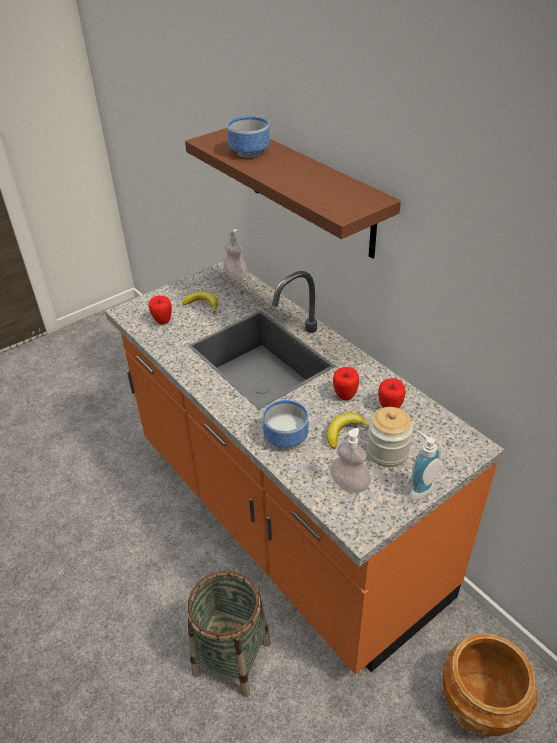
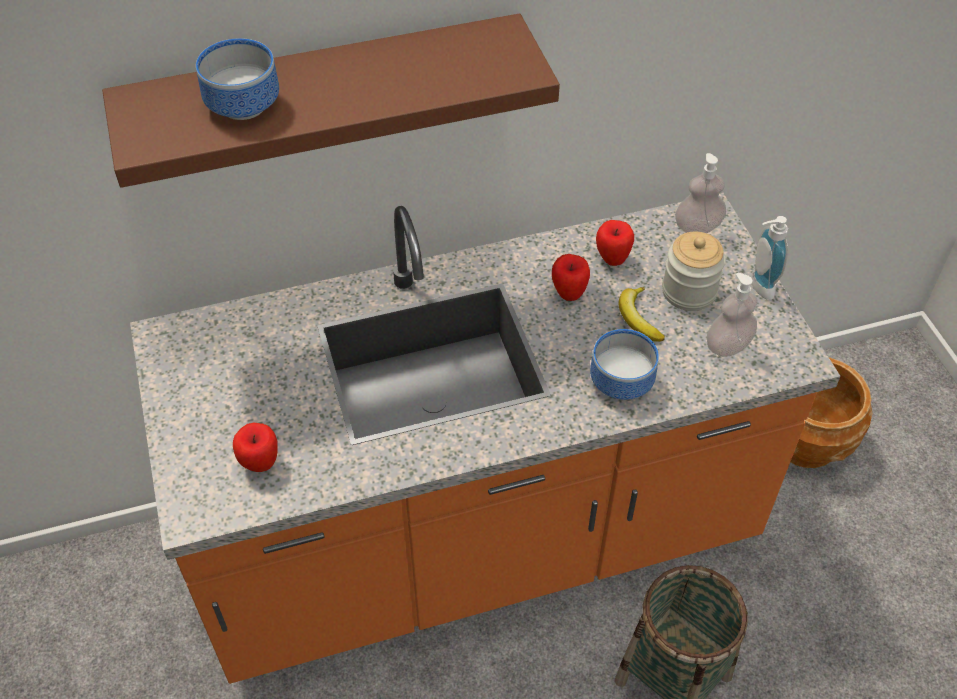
camera: 70 degrees left, 10 degrees up
(202, 305) = (250, 396): banana -> none
(235, 276) = (196, 329): soap dispenser -> soap dispenser (697, 227)

